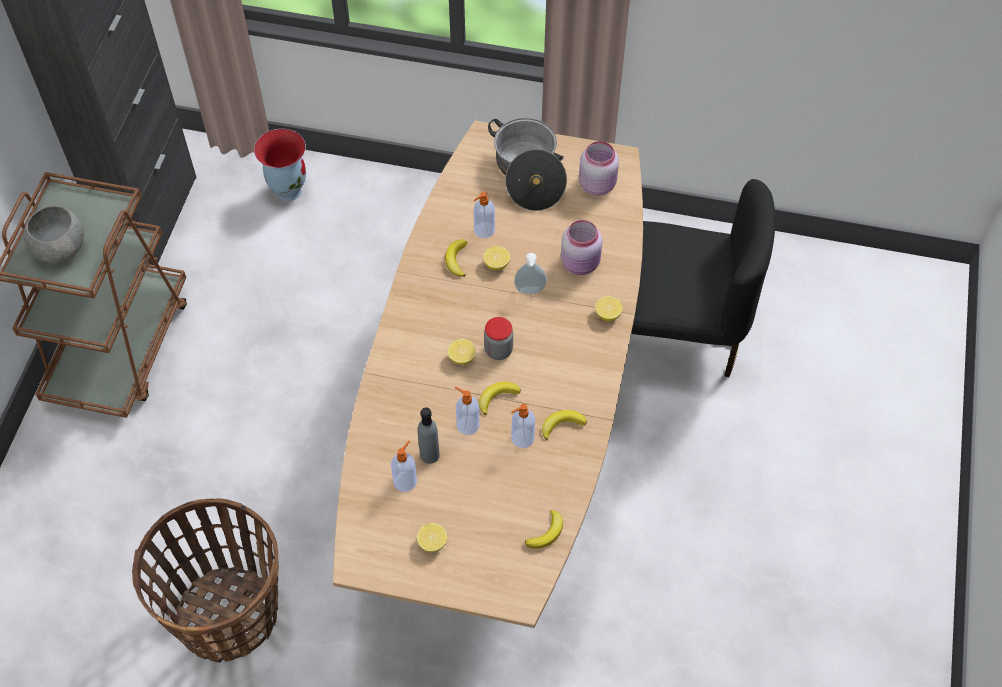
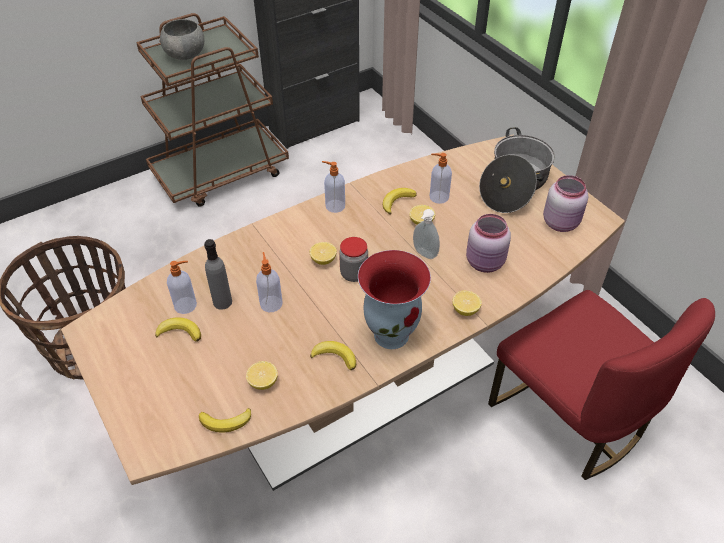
camera: 45 degrees right, 10 degrees down
(288, 190) = (401, 157): vase -> vase (392, 334)
(432, 543) = (147, 358): lemon -> lemon (263, 382)
(497, 397) = (313, 302): banana -> banana (180, 332)
(522, 438) = (295, 342): soap dispenser -> soap dispenser (334, 206)
(676, 336) = (569, 417): black chair -> red chair

